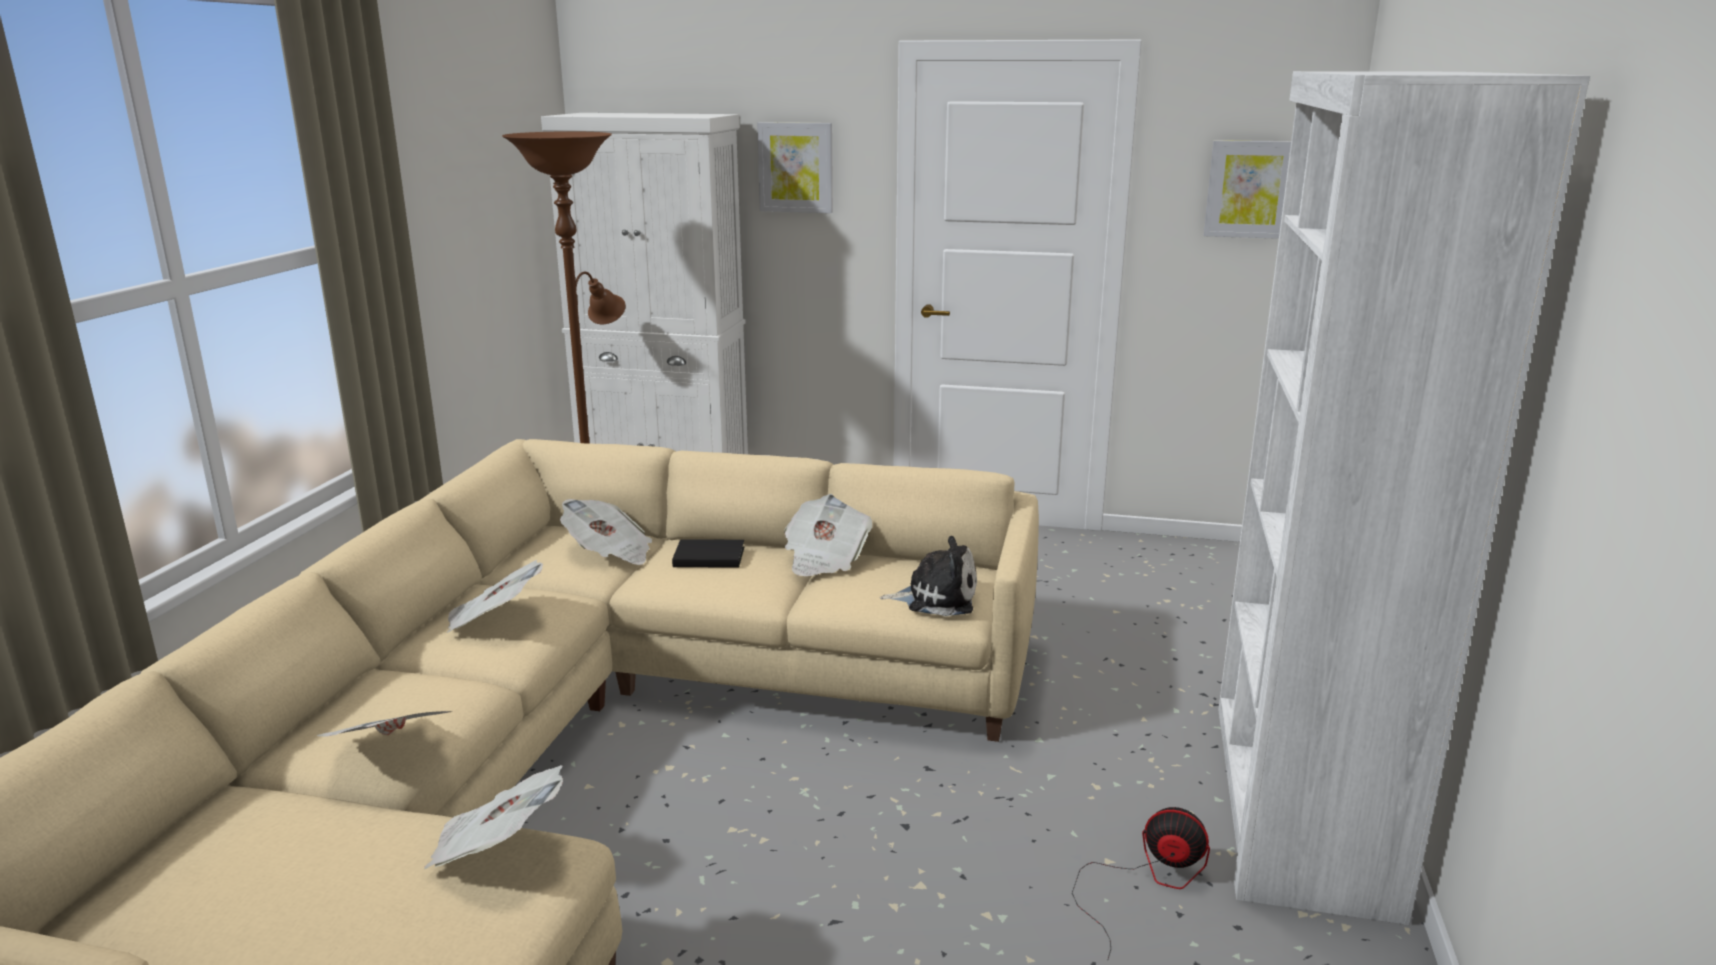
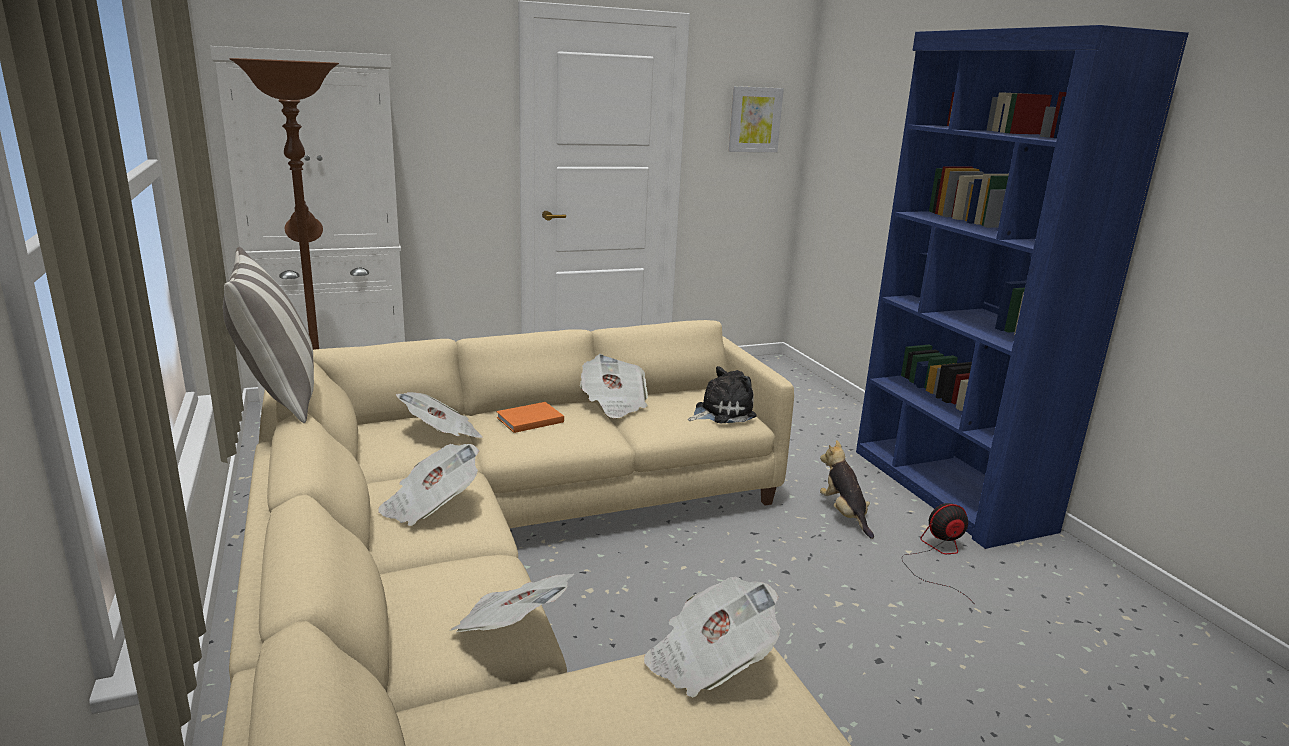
camera: 35 degrees left, 0 degrees up
(433, 481) = (278, 398): none -> pillow
(707, 556) = (528, 420): black book -> orange book
(796, 167) = (435, 102): picture -> none
(1081, 785) = (844, 514): none -> plush toy
(1297, 803) = (948, 489): white bookcase -> blue bookcase

